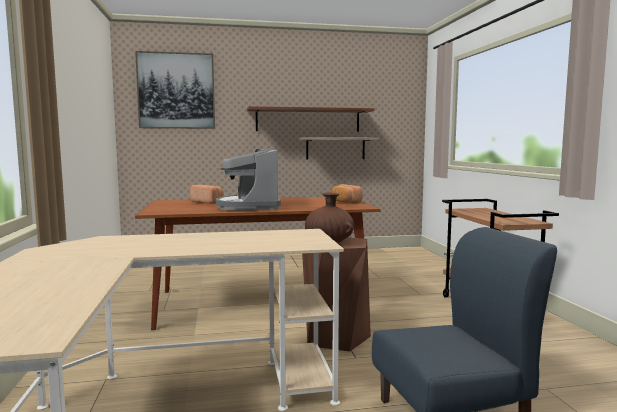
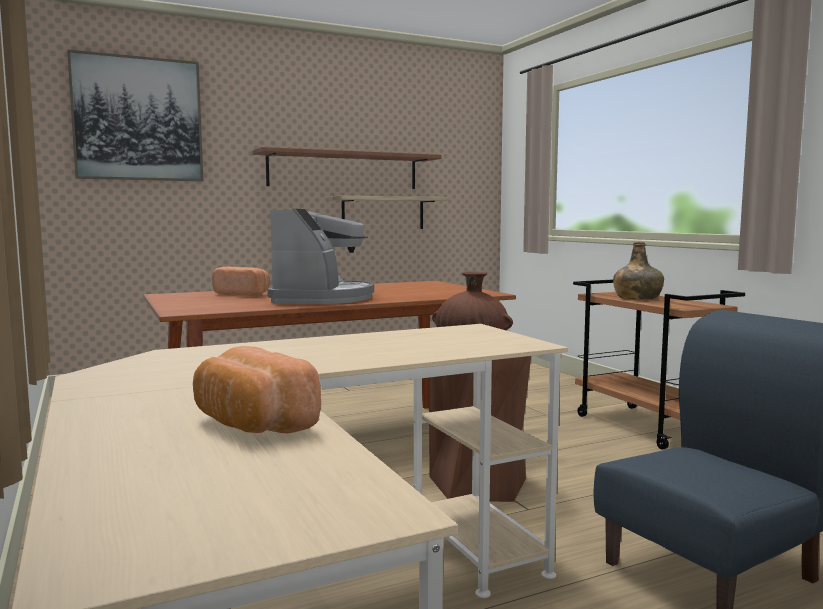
camera: 15 degrees left, 0 degrees up
(249, 206) = (322, 298): coffee machine -> coffee machine turned 150 degrees counterclockwise
(344, 202) = (451, 289): bread -> bread (250, 424)
(483, 214) = (637, 298): none -> green bottle

